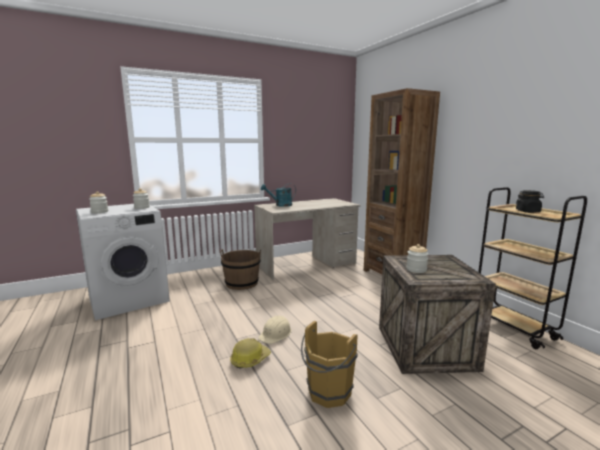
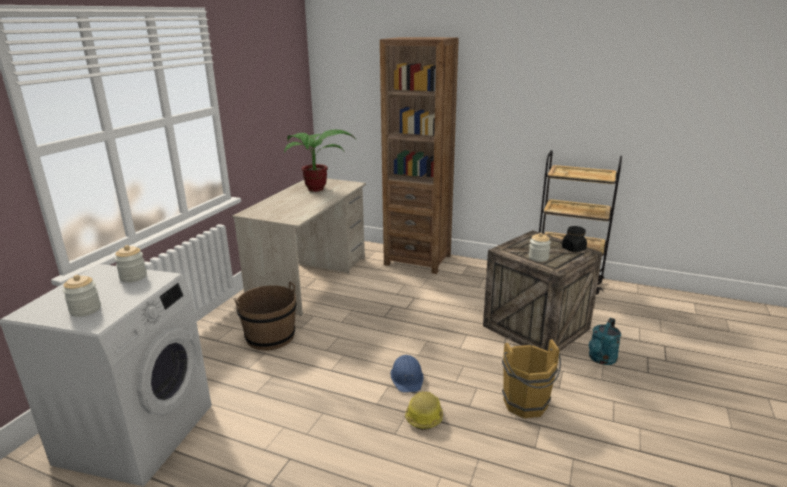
camera: 40 degrees left, 10 degrees up
(275, 334) = (407, 378): beige hard hat -> blue hard hat
(280, 205) = (274, 207): turquoise watering can -> turquoise watering can (601, 359)
(321, 203) = (316, 190): none -> potted plant
(528, 211) = (579, 174): black jar -> black jar (573, 249)

